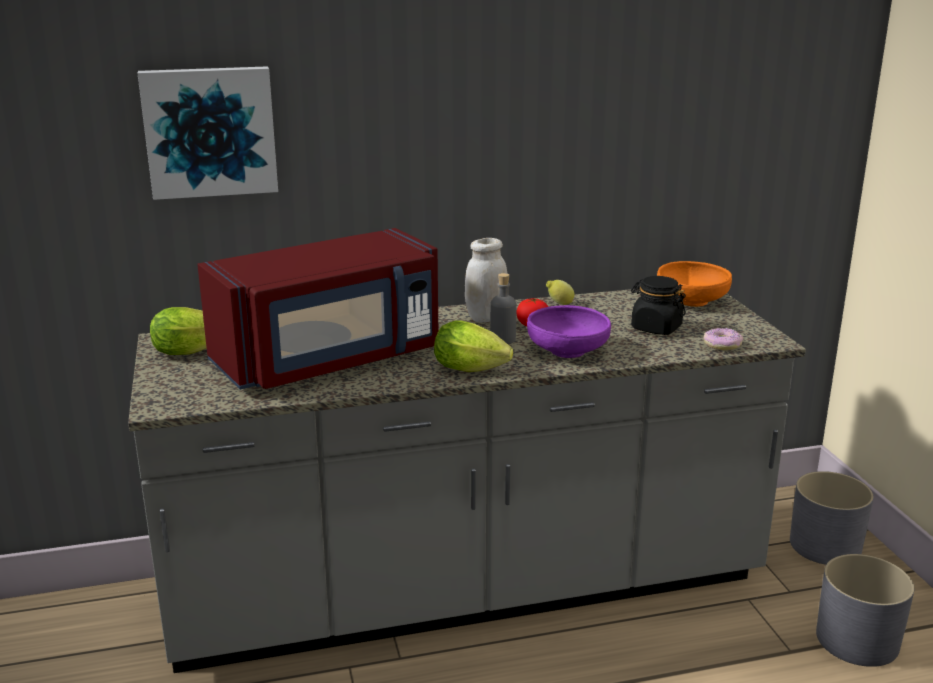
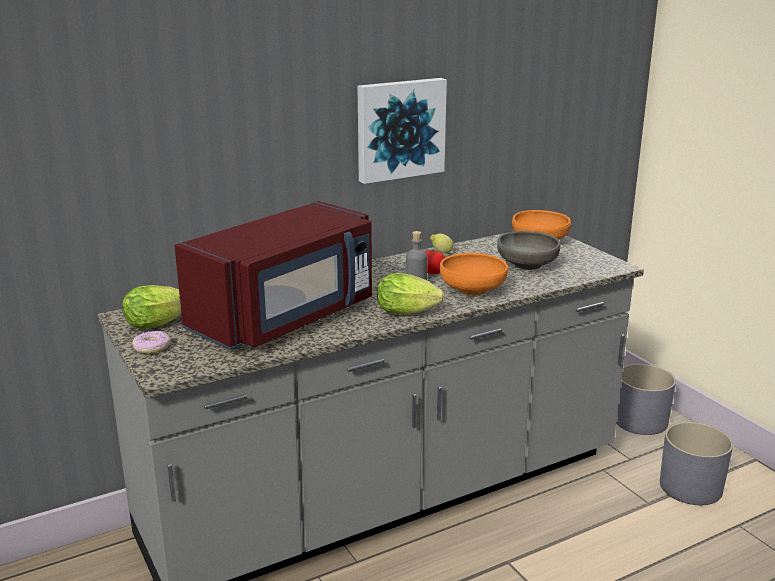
camera: 15 degrees left, 0 degrees up
(210, 131) = (156, 128): picture -> picture (399, 129)
(486, 318) = (391, 270): white jar -> none
(567, 351) = (472, 289): purple bowl -> orange bowl
(656, 328) = (527, 265): black jar -> grey bowl
(722, 345) = (583, 272): donut -> donut (151, 347)

